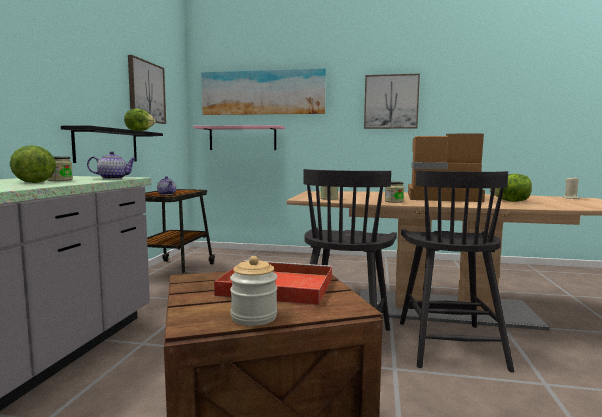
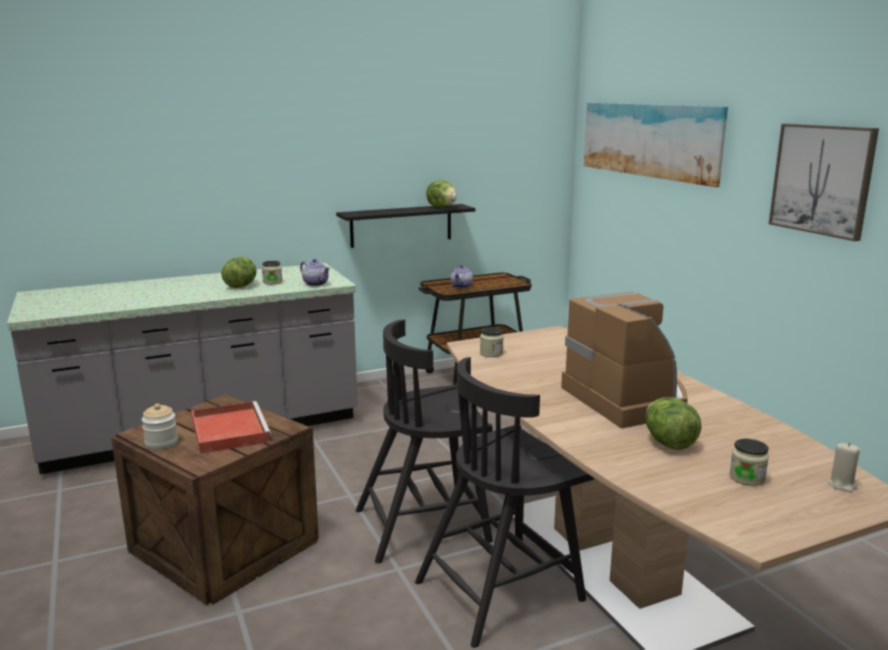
camera: 55 degrees right, 10 degrees up
(146, 92) = (477, 150): picture -> none
(242, 138) = (623, 208): pink shelf -> none
(394, 201) = (521, 384): jar -> jar (747, 478)

